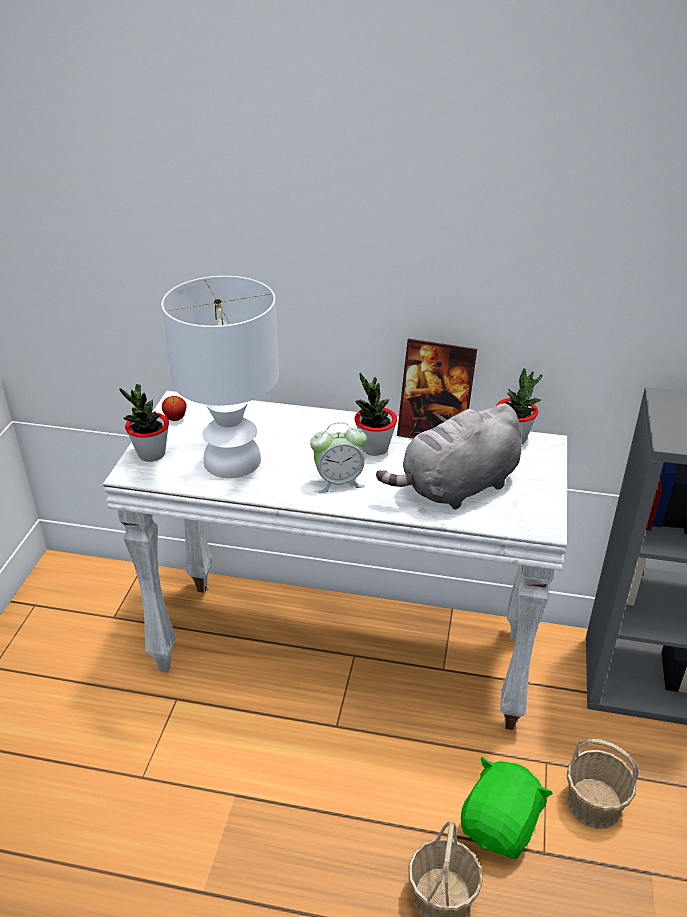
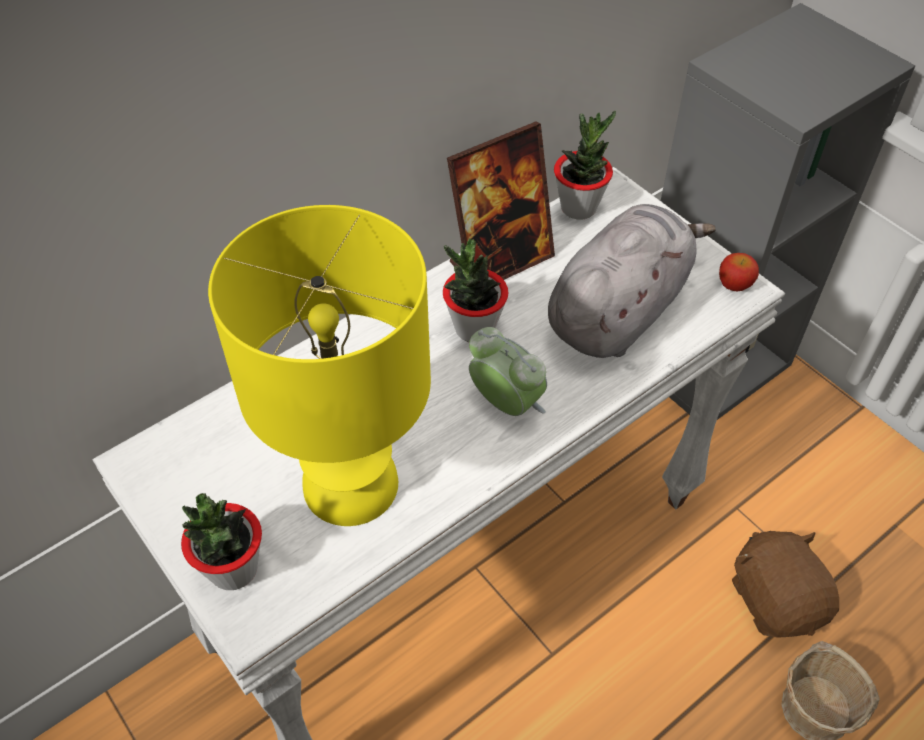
camera: 50 degrees left, 15 degrees up
(175, 418) = (178, 489): apple -> apple (734, 285)
(233, 460) = (350, 482): white table lamp -> yellow table lamp
(339, 482) = (506, 404): alarm clock -> alarm clock turned 75 degrees counterclockwise
(456, 488) = (619, 310): grey plush toy -> grey plush toy turned 150 degrees counterclockwise
(501, 826) = (776, 599): green plush toy -> brown plush toy
(594, 804) = (805, 508): basket -> none

